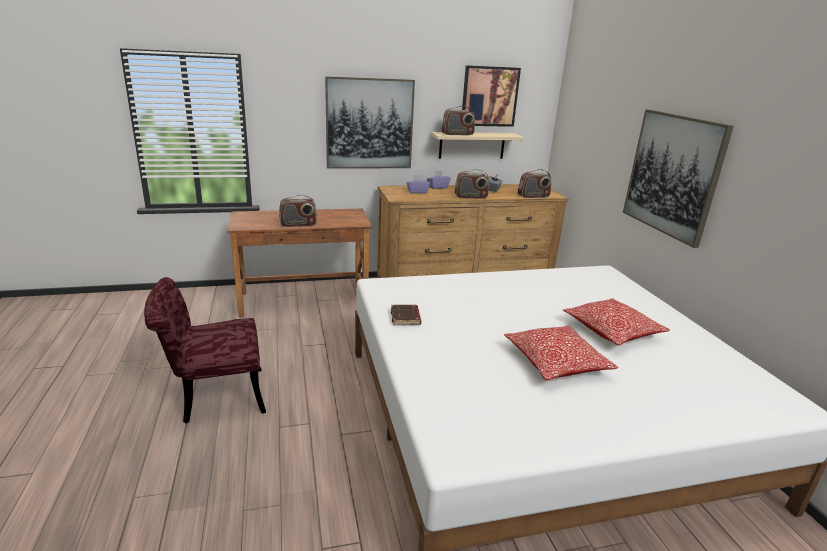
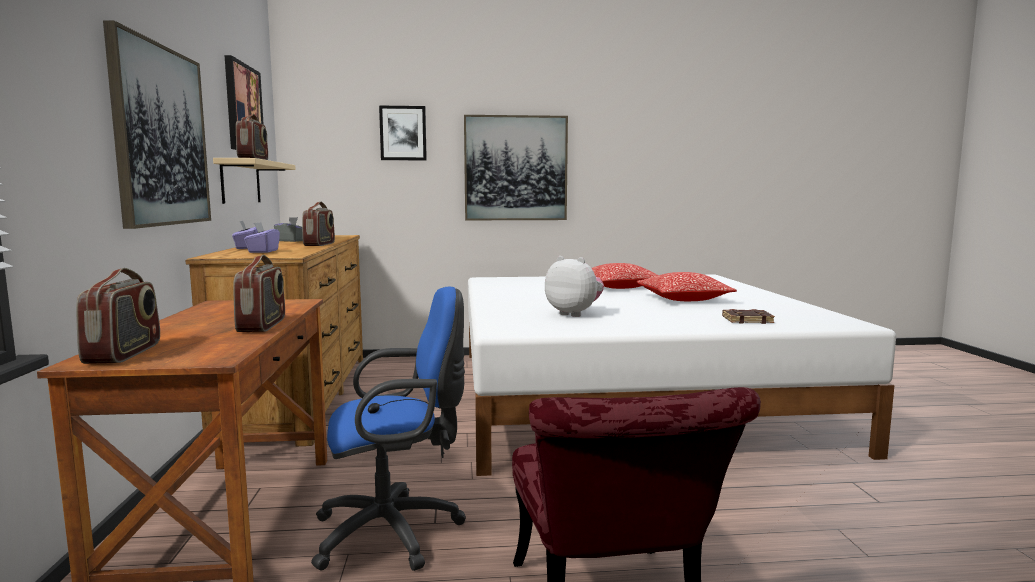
camera: 80 degrees left, 15 degrees down
(293, 337) = (395, 532): none -> blue office chair
(406, 318) = (608, 325): brown book -> brown book (747, 320)
(447, 306) = (574, 314): none -> plush toy
(533, 196) = (341, 237): radio -> radio (124, 353)
(610, 120) = (403, 133): none -> picture

